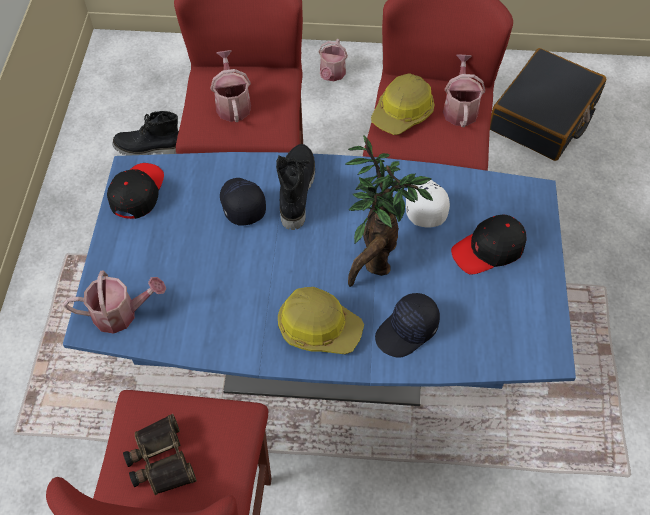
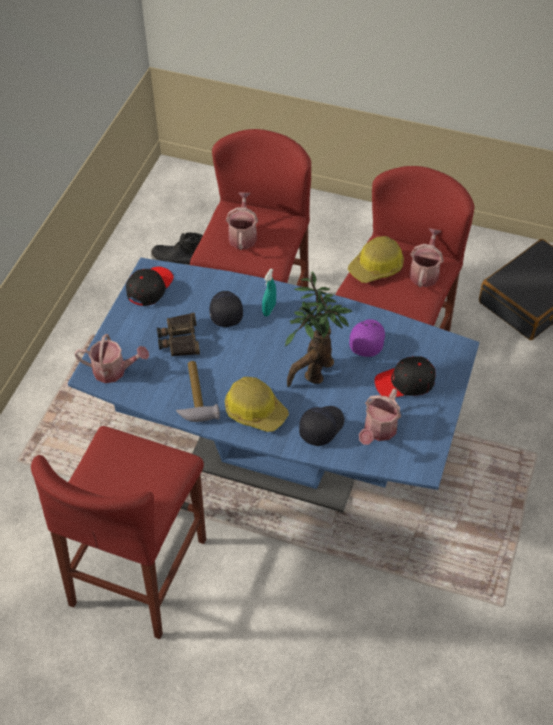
camera: 15 degrees right, 5 degrees down
(159, 460) = (114, 476): binoculars -> binoculars (179, 339)
(236, 325) = (195, 396): none -> hammer
(295, 191) = (269, 309): black boot -> turquoise spray bottle
(331, 75) = (354, 230): watering can -> watering can (378, 431)
(407, 331) = (321, 427): black cap -> black cap turned 150 degrees clockwise
(425, 206) = (366, 340): white cap -> purple cap

